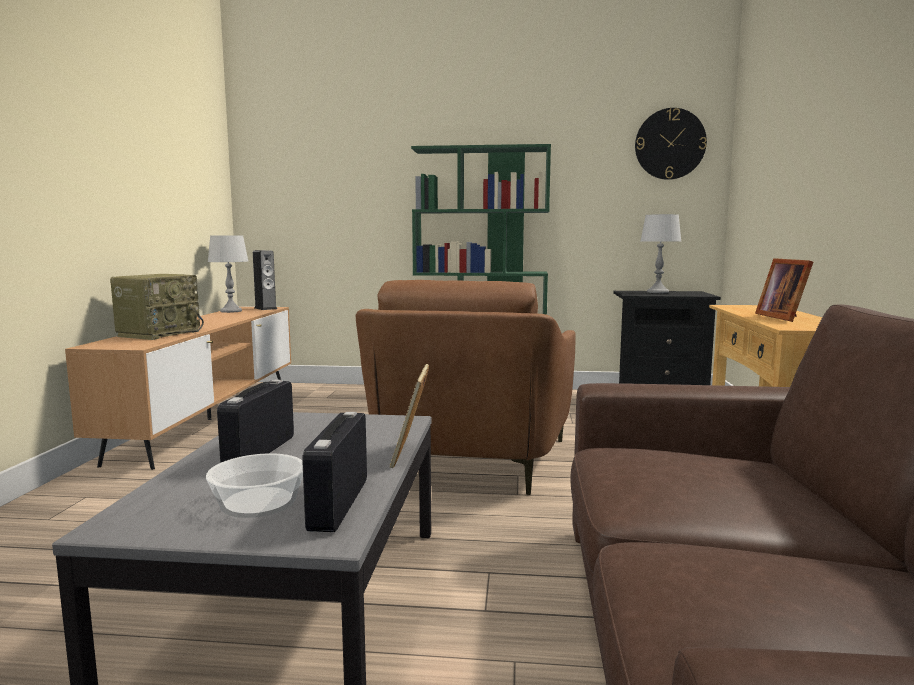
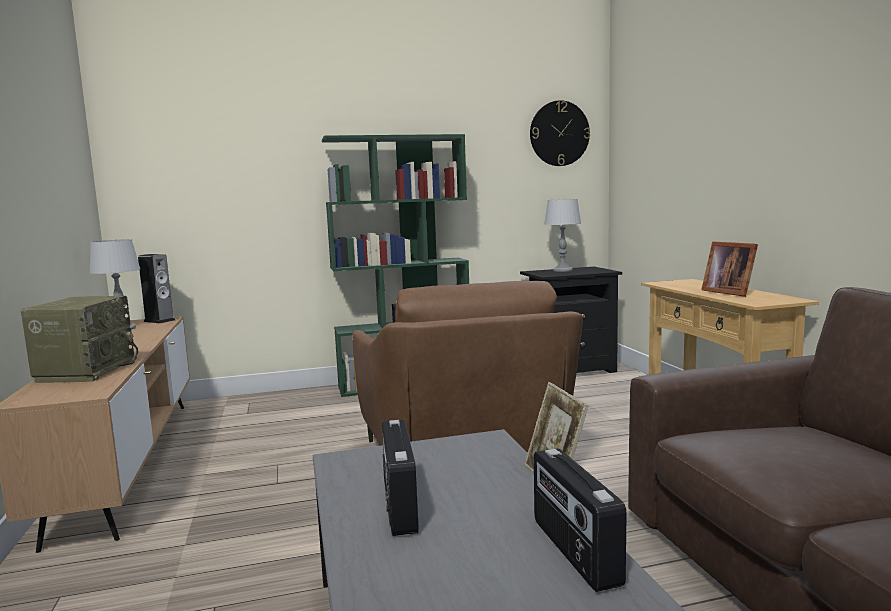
camera: 20 degrees left, 0 degrees up
(257, 502) = (493, 570): bowl -> none

